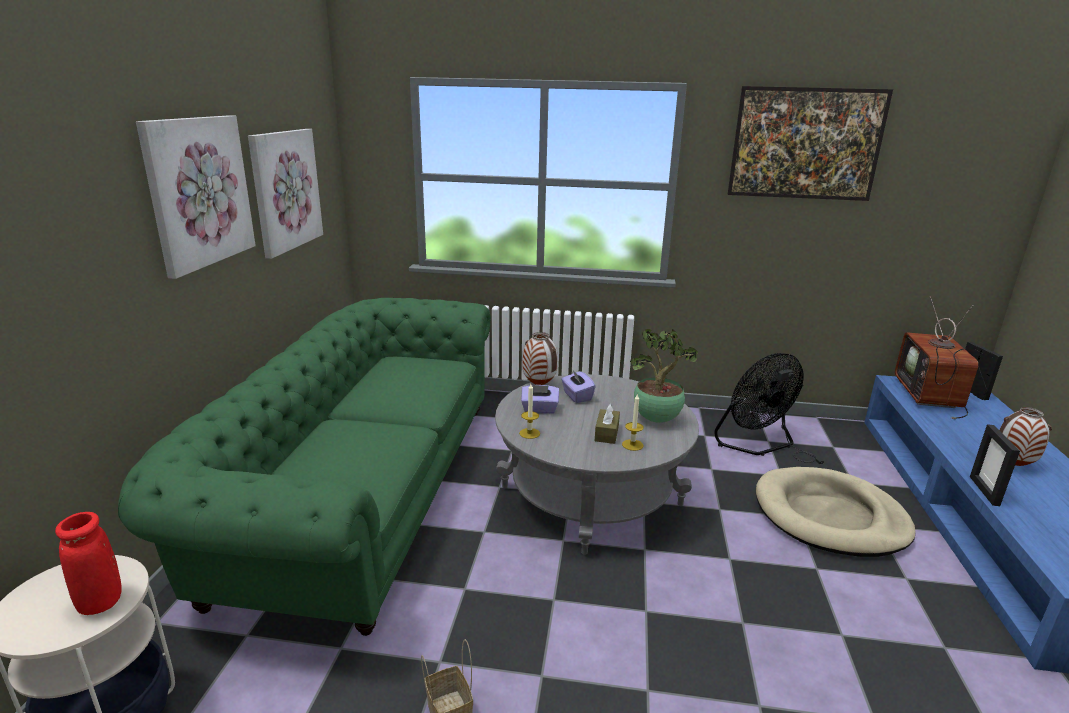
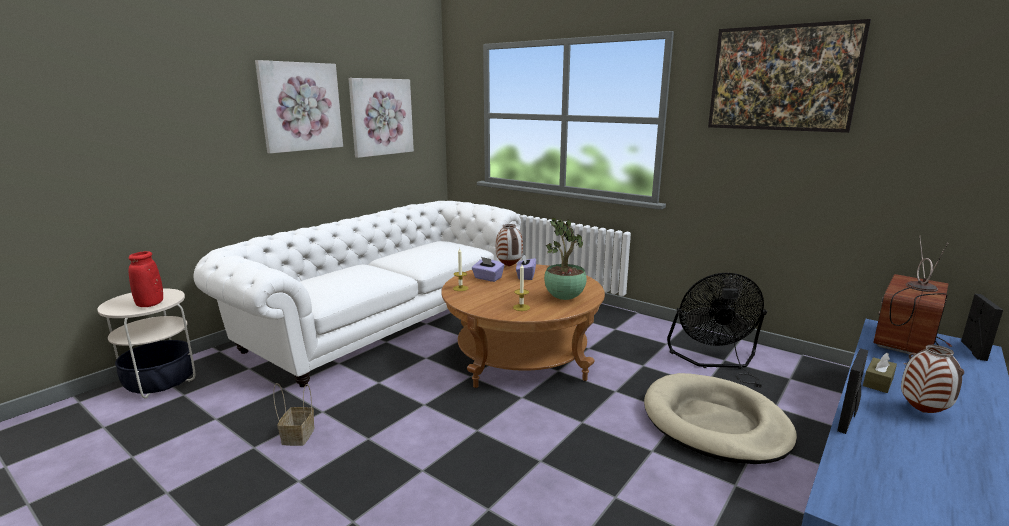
camera: 30 degrees right, 5 degrees down
(359, 487) = (382, 318): green sofa -> white sofa
(590, 496) = (521, 357): grey coffee table -> brown coffee table
(606, 433) = (513, 298): brown tissue box -> brown tissue box (878, 382)

